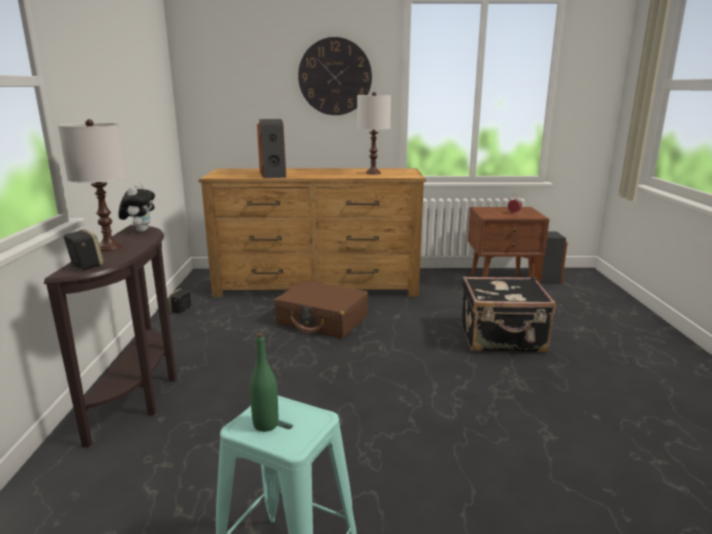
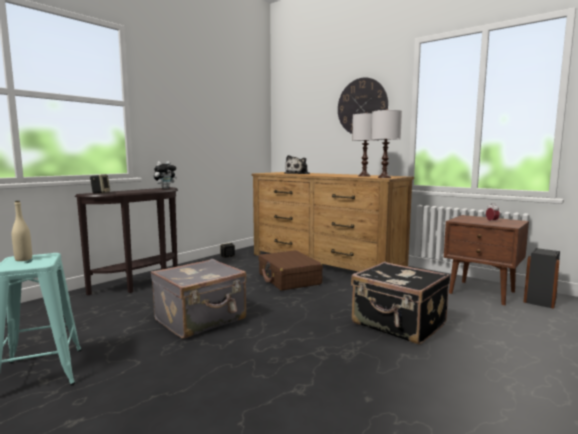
camera: 40 degrees right, 10 degrees down
(109, 247) = (131, 190): white table lamp -> white table lamp (384, 177)
(265, 425) = (23, 259): green bottle -> beige bottle
(273, 174) = (298, 174): speaker -> plush toy
(332, 410) = (201, 320): none -> grey suitcase

